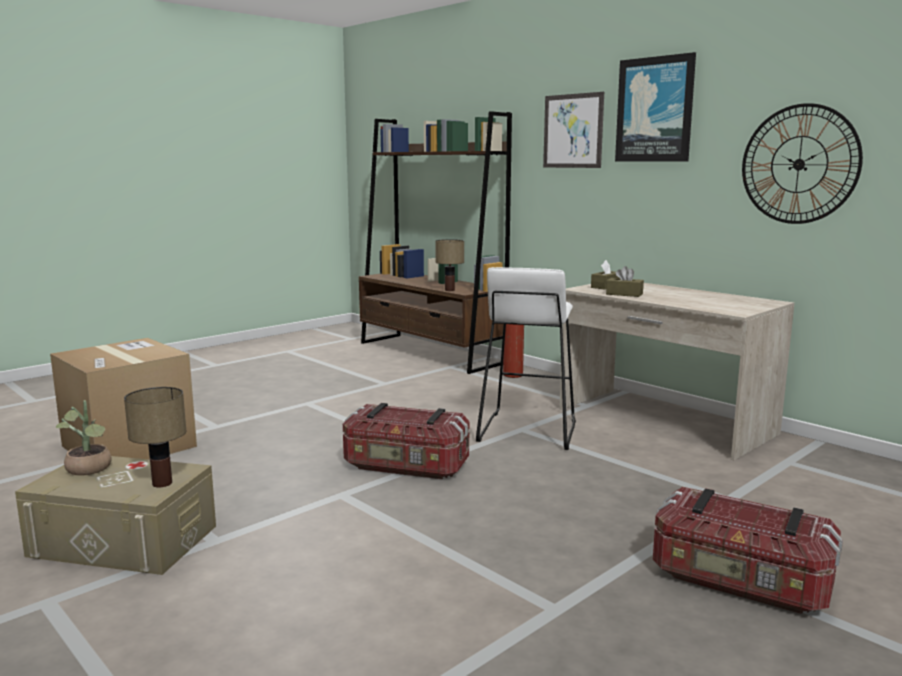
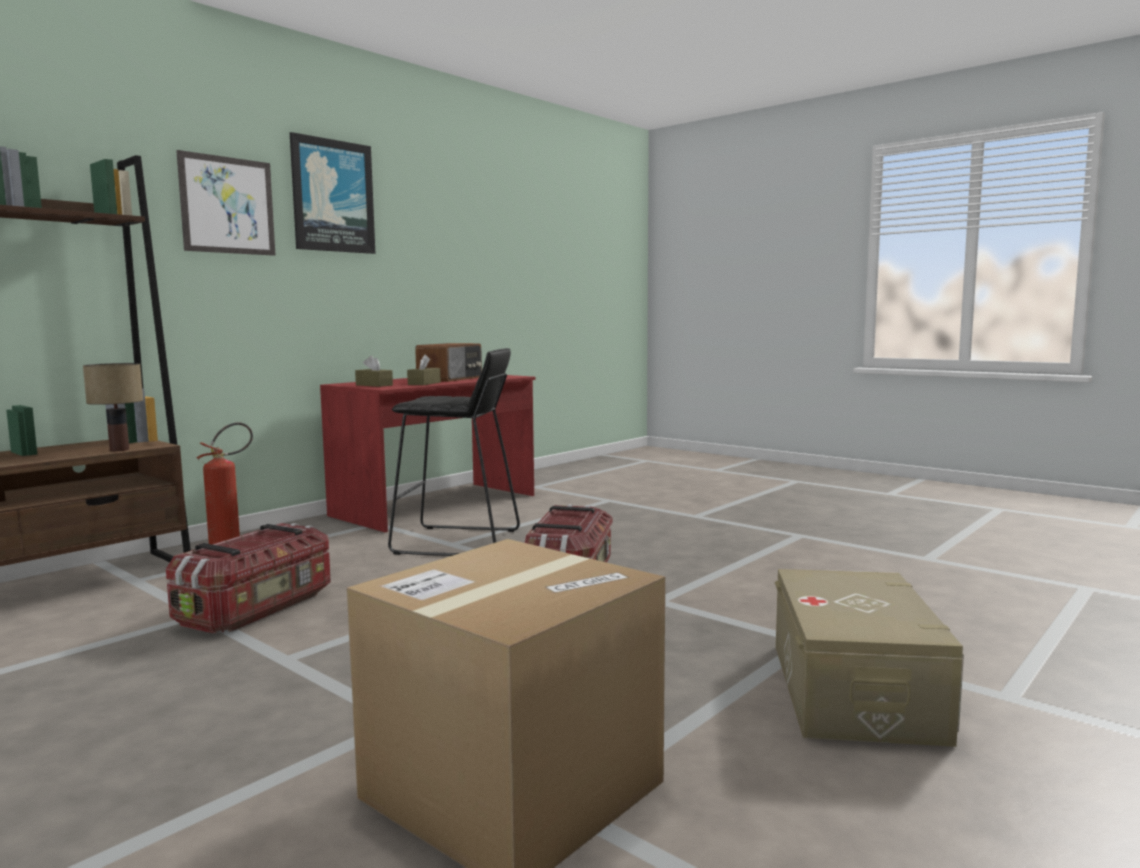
camera: 95 degrees left, 5 degrees down
(89, 470) = (857, 620): potted plant -> none
(162, 483) = (846, 579): table lamp -> none
(527, 431) = (458, 542): white stool -> black stool
(663, 421) = (437, 505): beige desk -> red desk
(688, 298) = (451, 379): none -> radio
(740, 582) = (729, 505): storage box -> storage box (259, 608)
(799, 164) = (455, 261): wall clock -> none

